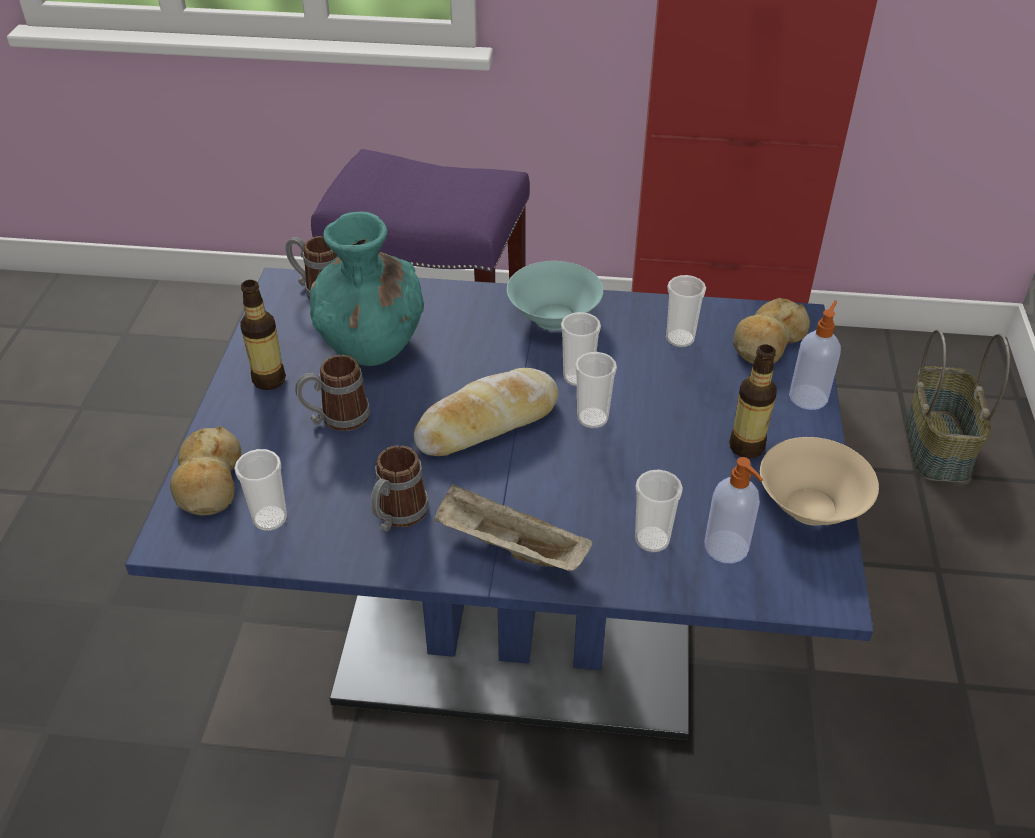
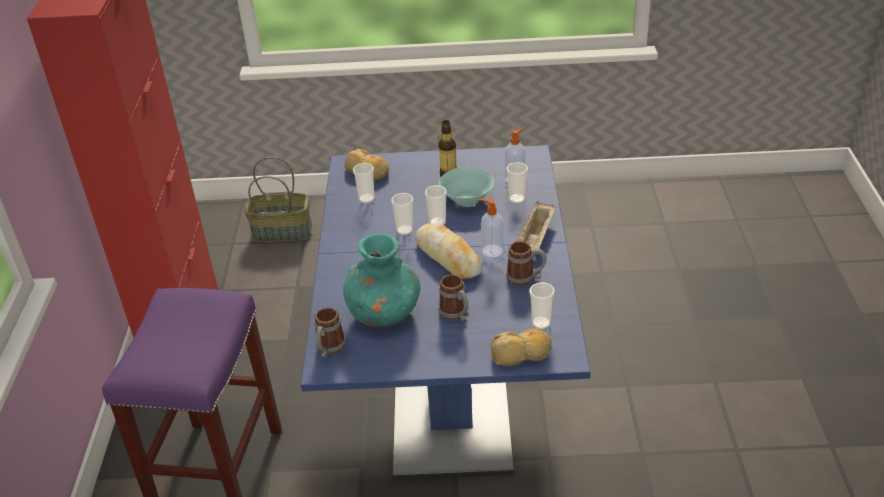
camera: 95 degrees left, 5 degrees down
(269, 380) = (427, 351): bottle -> none
(555, 317) = (350, 243): turquoise bowl -> turquoise bowl (466, 198)
(808, 396) = (408, 159): soap dispenser -> soap dispenser (491, 250)
(810, 507) = (484, 158): beige bowl -> none

